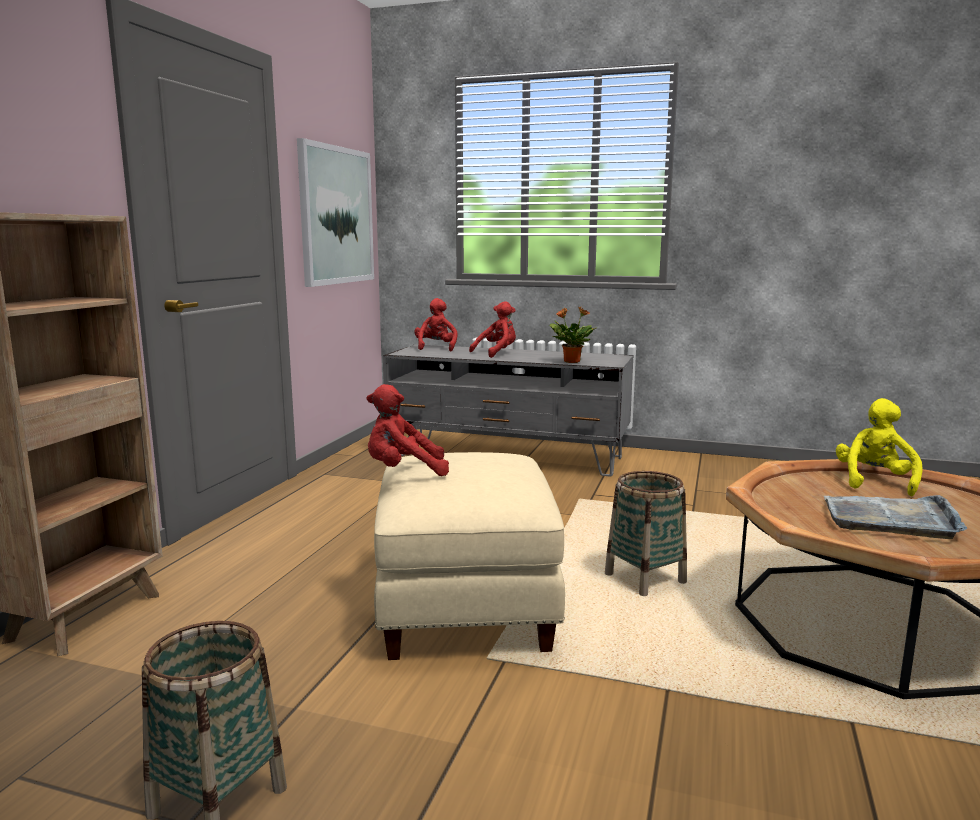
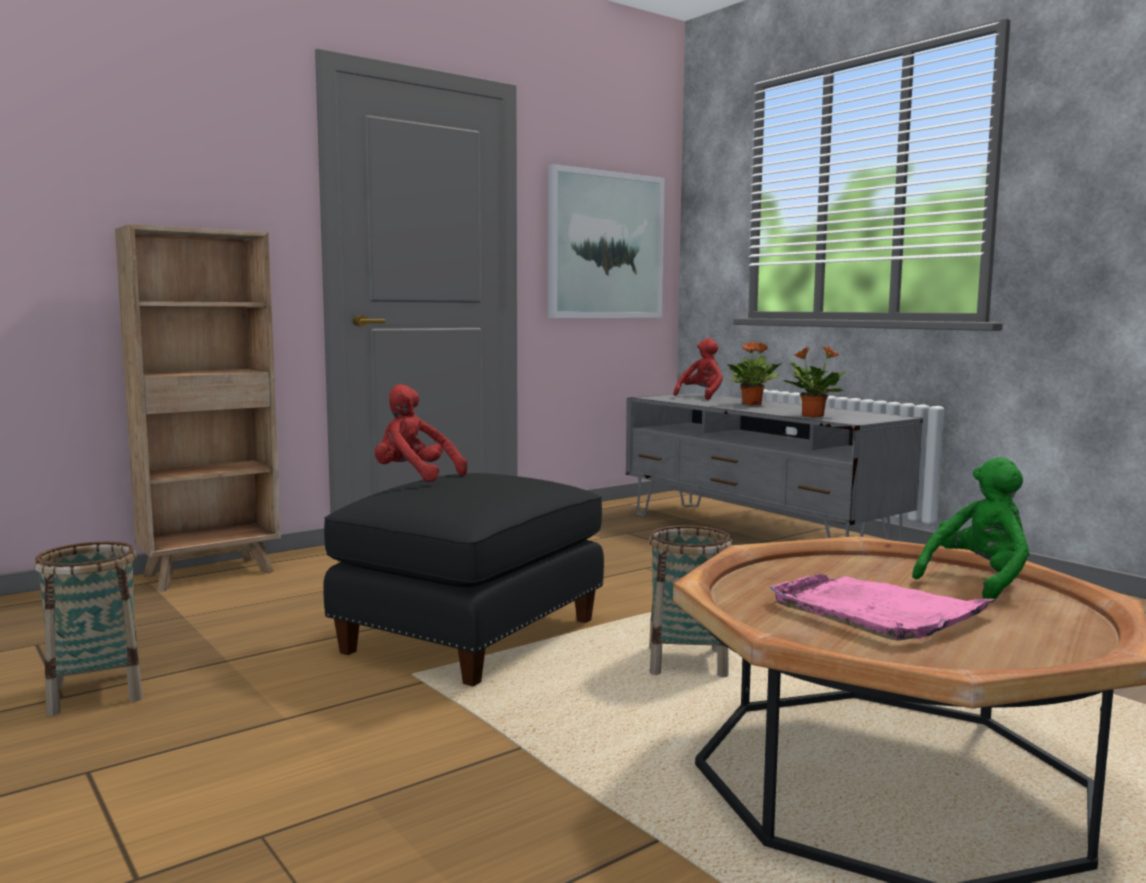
camera: 35 degrees right, 5 degrees down
(463, 604) = (470, 635): beige ottoman -> black ottoman
(497, 353) = (752, 404): red plush toy -> potted plant
(874, 481) = (978, 582): yellow plush toy -> green plush toy
(890, 519) = (877, 611): grey tray -> pink tray

